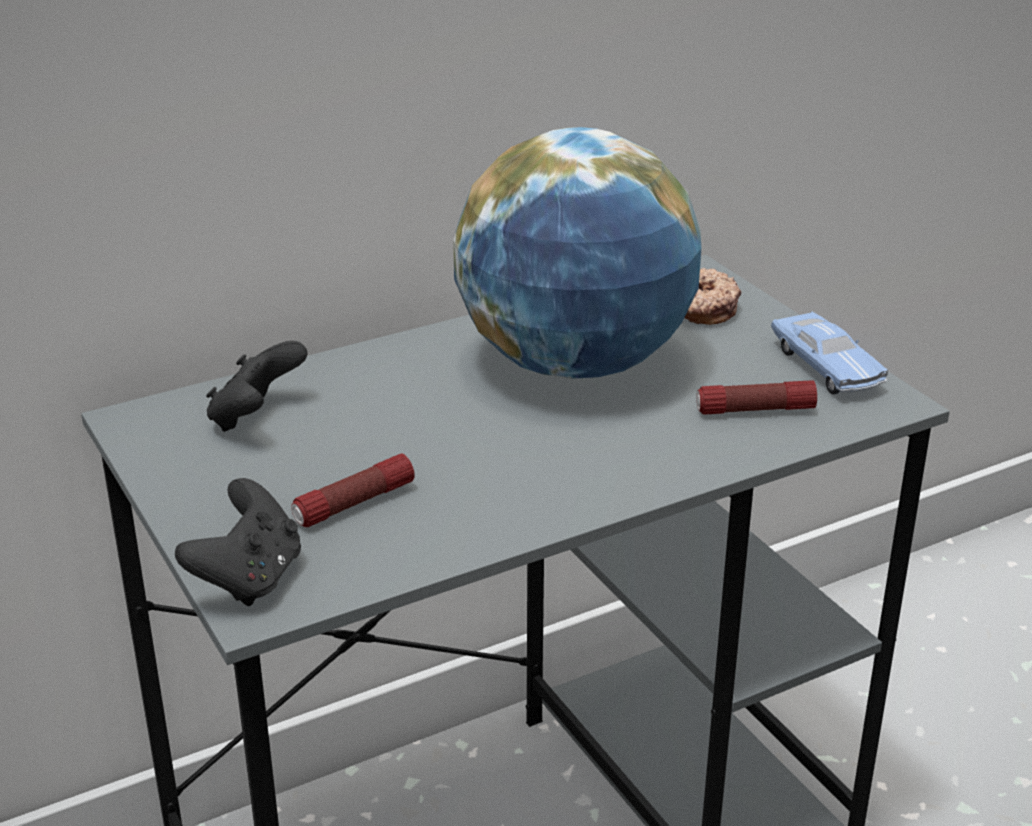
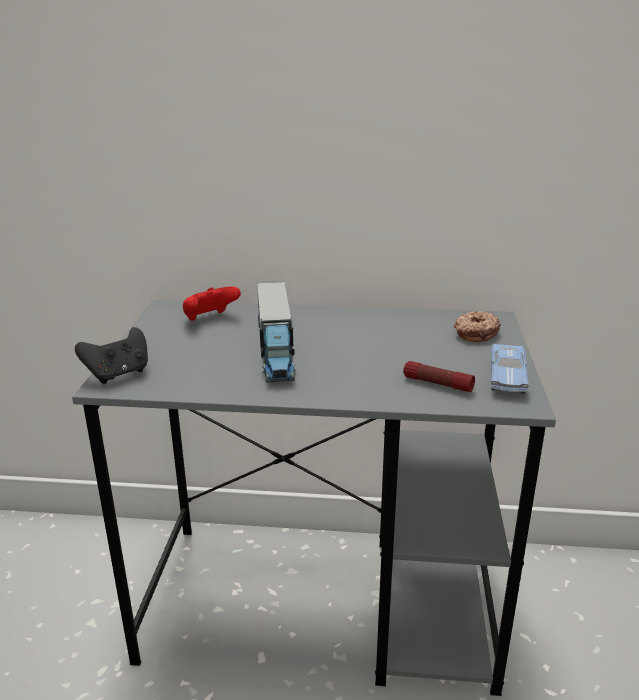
camera: 35 degrees right, 5 degrees down
(256, 418) = (210, 319): black game controller -> red game controller
(354, 504) = (197, 361): flashlight -> none
(448, 433) = (275, 348): none -> toy truck
(575, 365) = (374, 338): globe -> none

